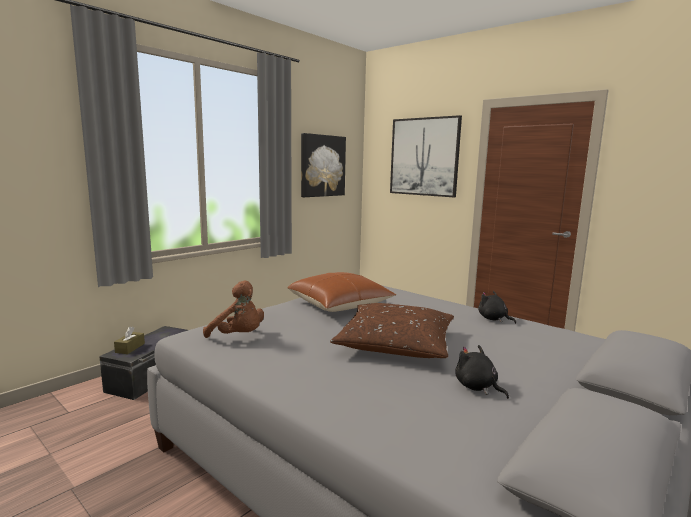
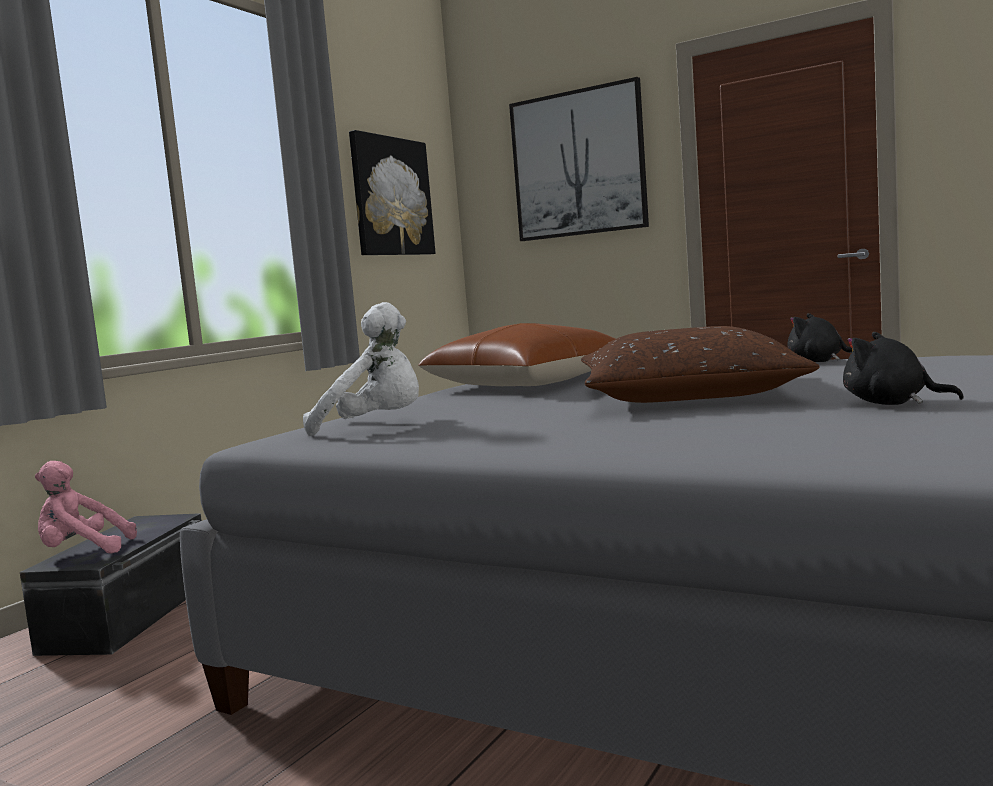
camera: 10 degrees left, 5 degrees down
(130, 348) = (82, 552): brown tissue box -> pink plush toy
(238, 336) = (377, 427): brown plush toy -> white plush toy

